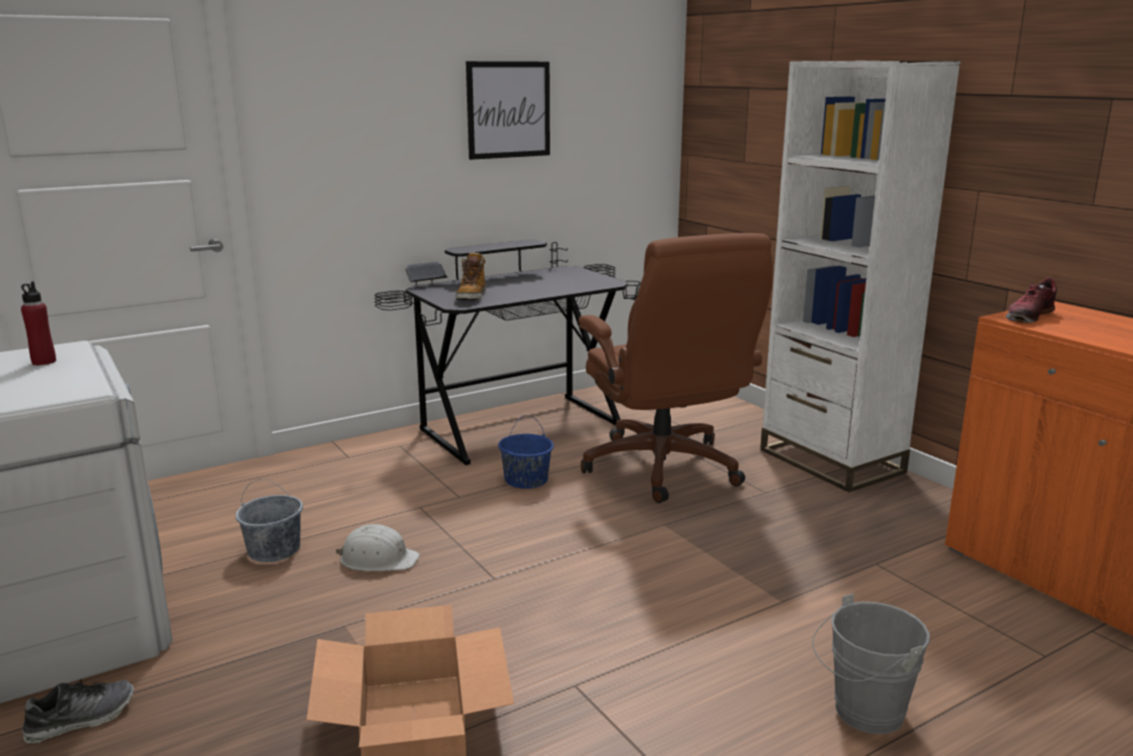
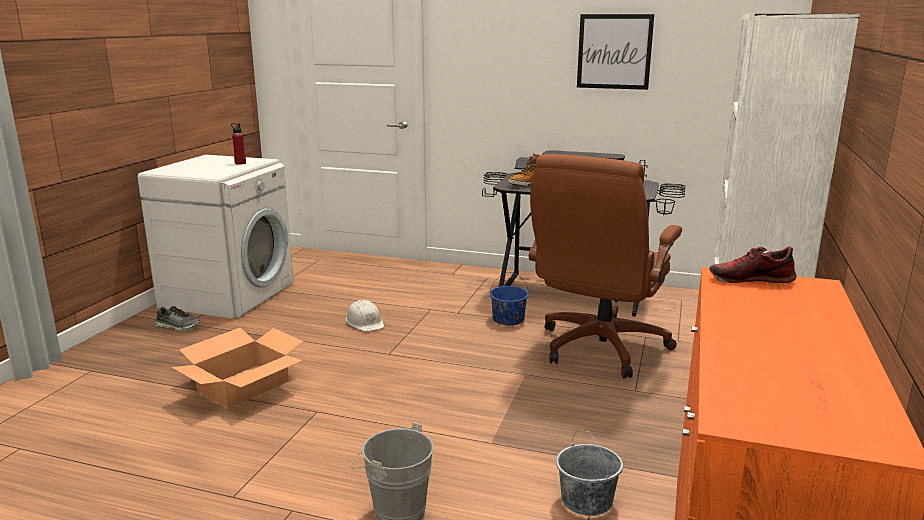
camera: 50 degrees right, 0 degrees up
(274, 550) = (340, 300): grey bucket -> grey bucket (587, 500)

